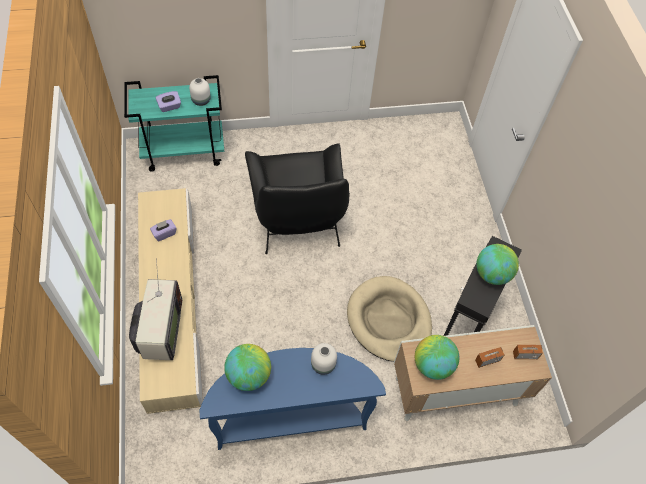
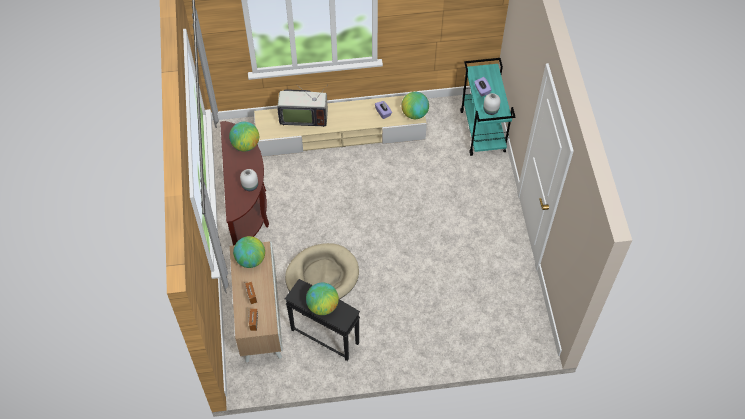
camera: 95 degrees right, 0 degrees up
(170, 199) = (414, 114): none -> globe
(290, 418) = (248, 209): blue console table -> brown console table
(297, 213) = (424, 212): black armchair -> none

